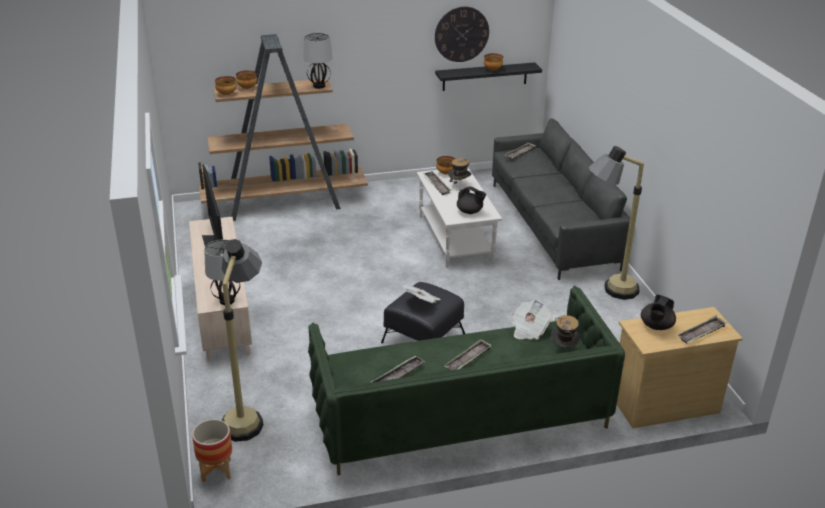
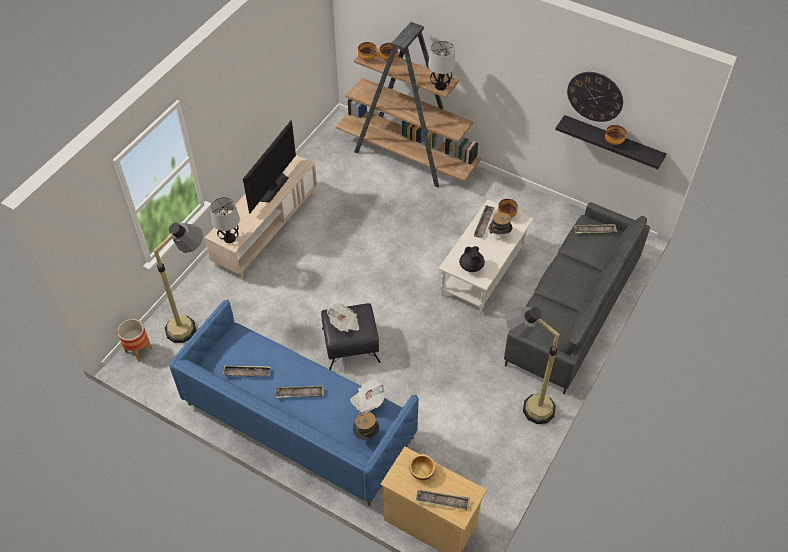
camera: 45 degrees right, 20 degrees up
(460, 415) = (298, 420): green sofa -> blue sofa
(656, 326) = (421, 471): black teapot -> bowl

